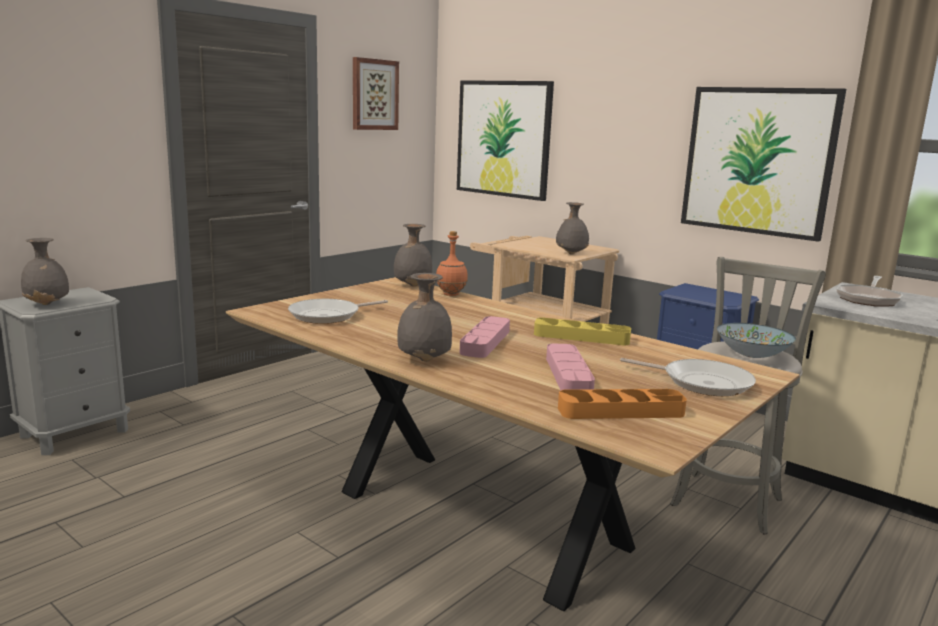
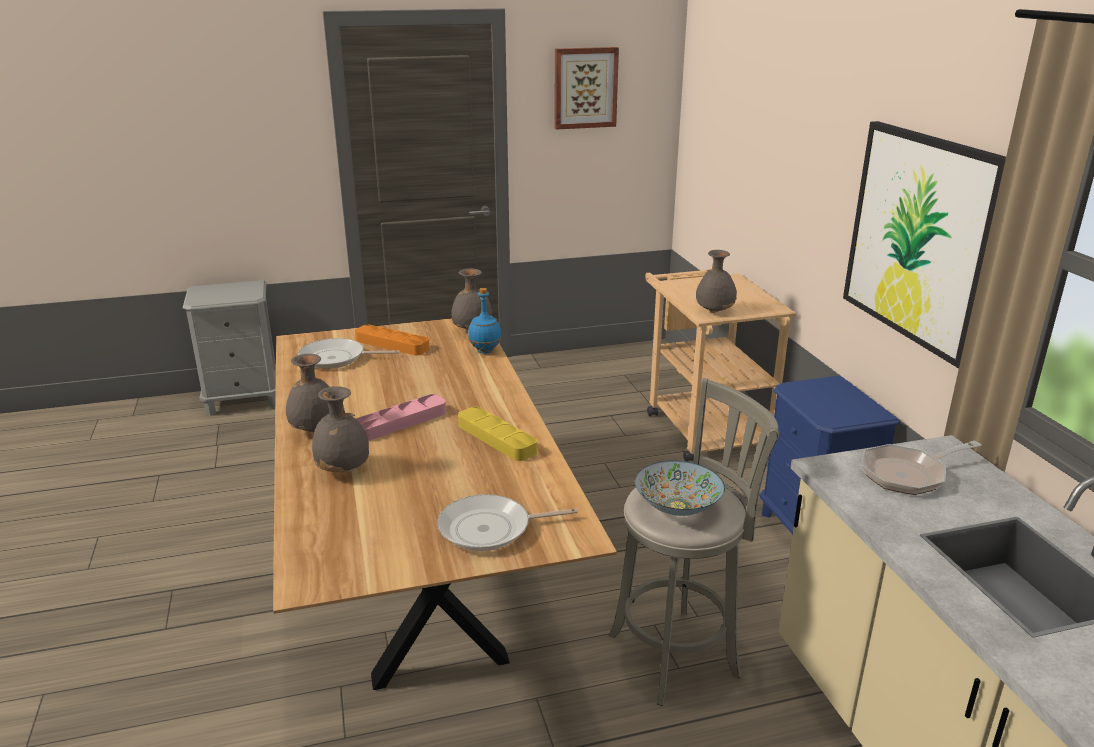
camera: 35 degrees right, 10 degrees up
(48, 304) = (211, 297): grey vase -> grey vase (344, 470)
(450, 294) = (485, 351): orange bottle -> blue bottle
(503, 139) = (723, 146): picture -> none
(568, 374) = (393, 482): pink tray -> none
(621, 411) = (354, 536): orange tray -> orange tray (392, 344)
(701, 382) = (490, 529): frying pan -> frying pan turned 105 degrees clockwise

